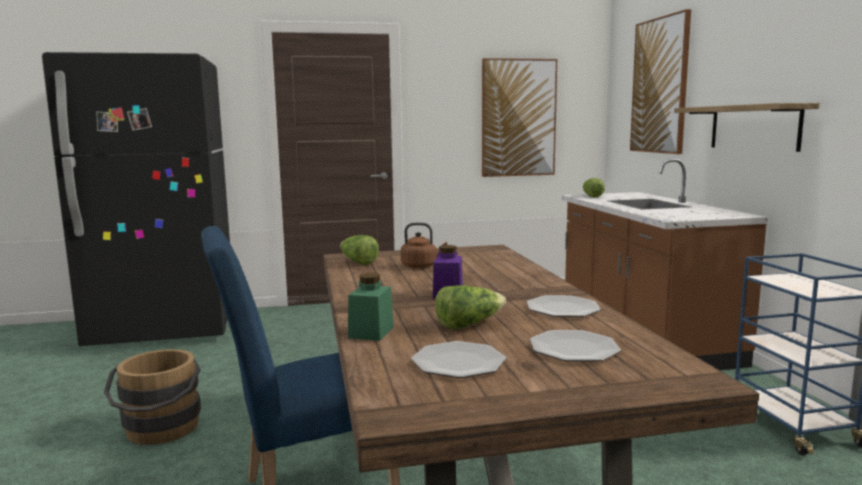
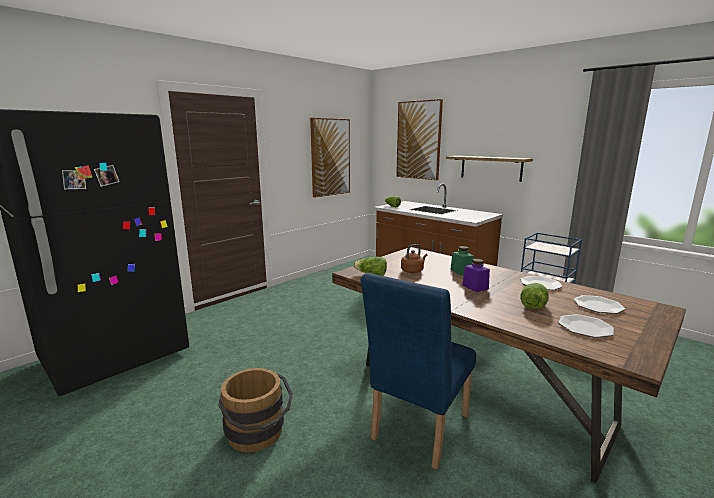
camera: 35 degrees left, 5 degrees up
(371, 332) = (510, 322): green jar -> green jar (461, 271)

